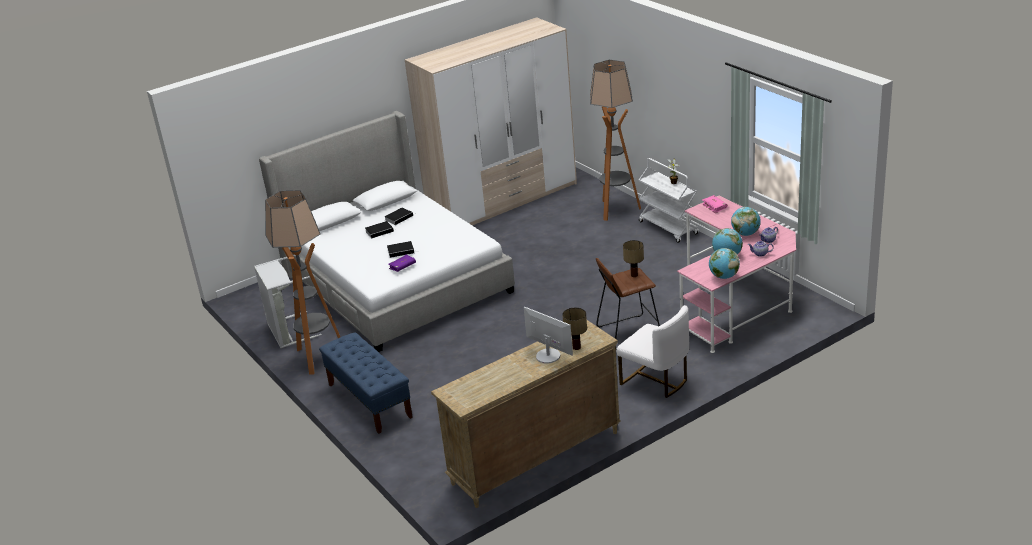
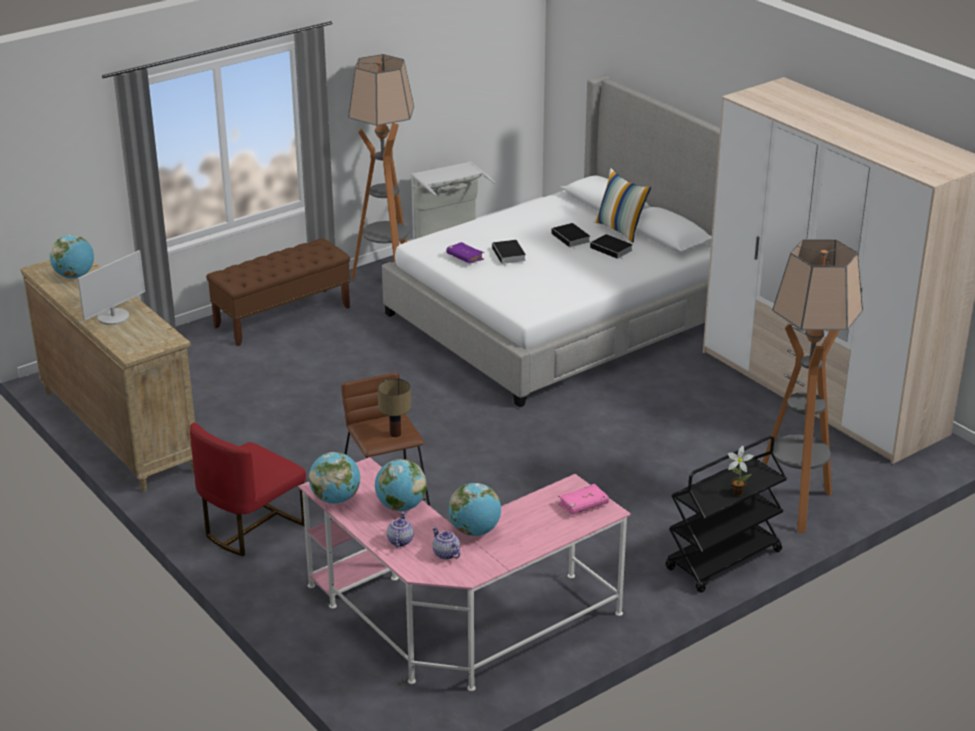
camera: 85 degrees right, 0 degrees up
(369, 400) = (283, 317): blue bench -> brown bench
(371, 216) = (620, 230): none -> pillow
(478, 385) = (74, 276): none -> globe
(576, 347) = (123, 335): table lamp -> none
(655, 380) = (251, 528): white chair -> red chair
(669, 228) = (723, 561): white cart -> black cart

